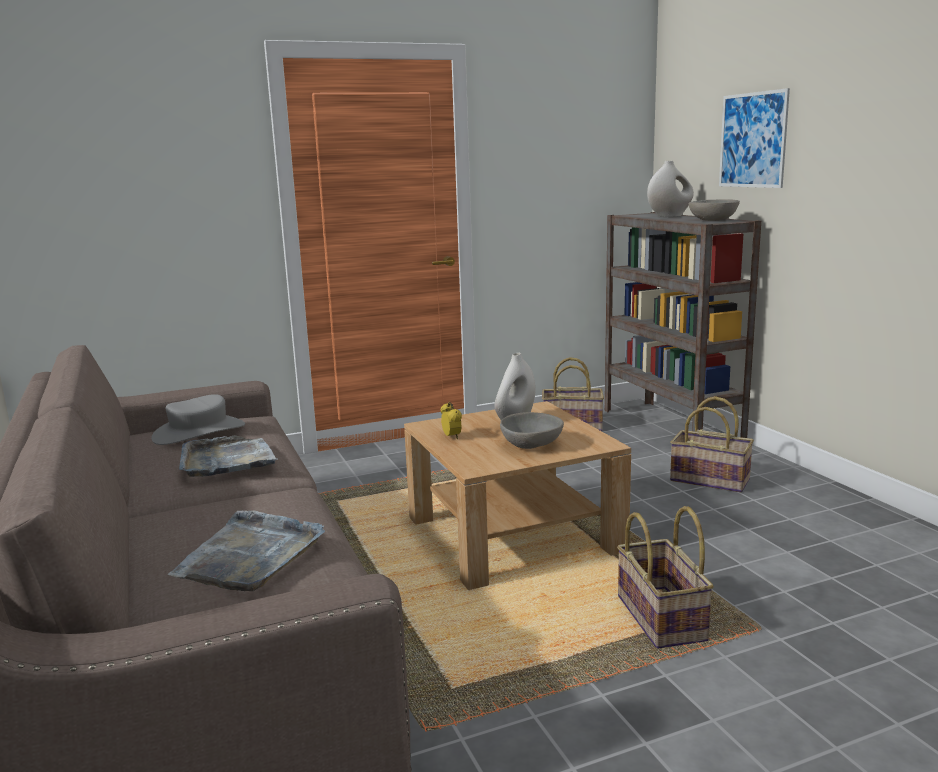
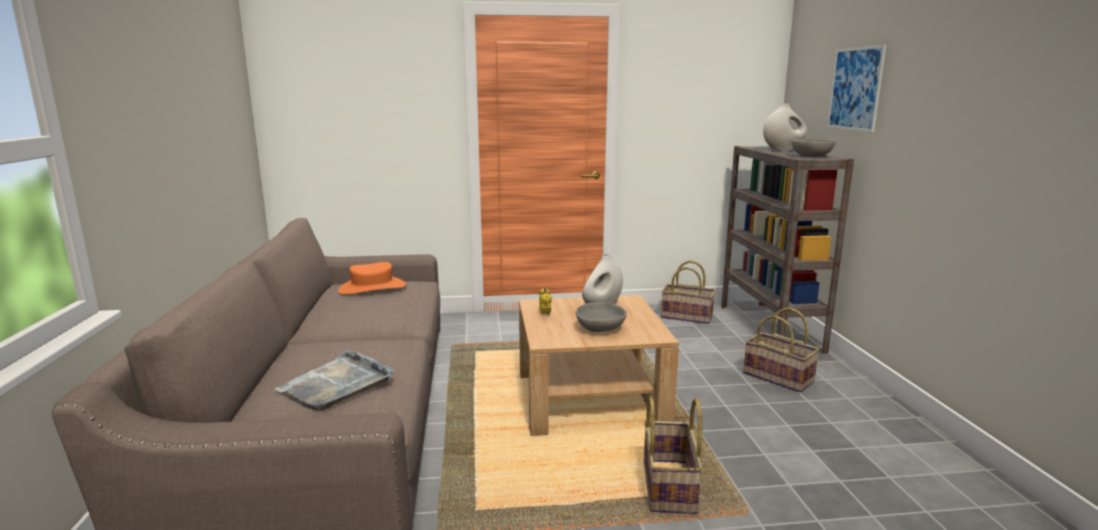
camera: 15 degrees right, 0 degrees up
(199, 432) = (372, 288): grey hat -> orange hat
(228, 460) = (375, 311): grey tray -> none

